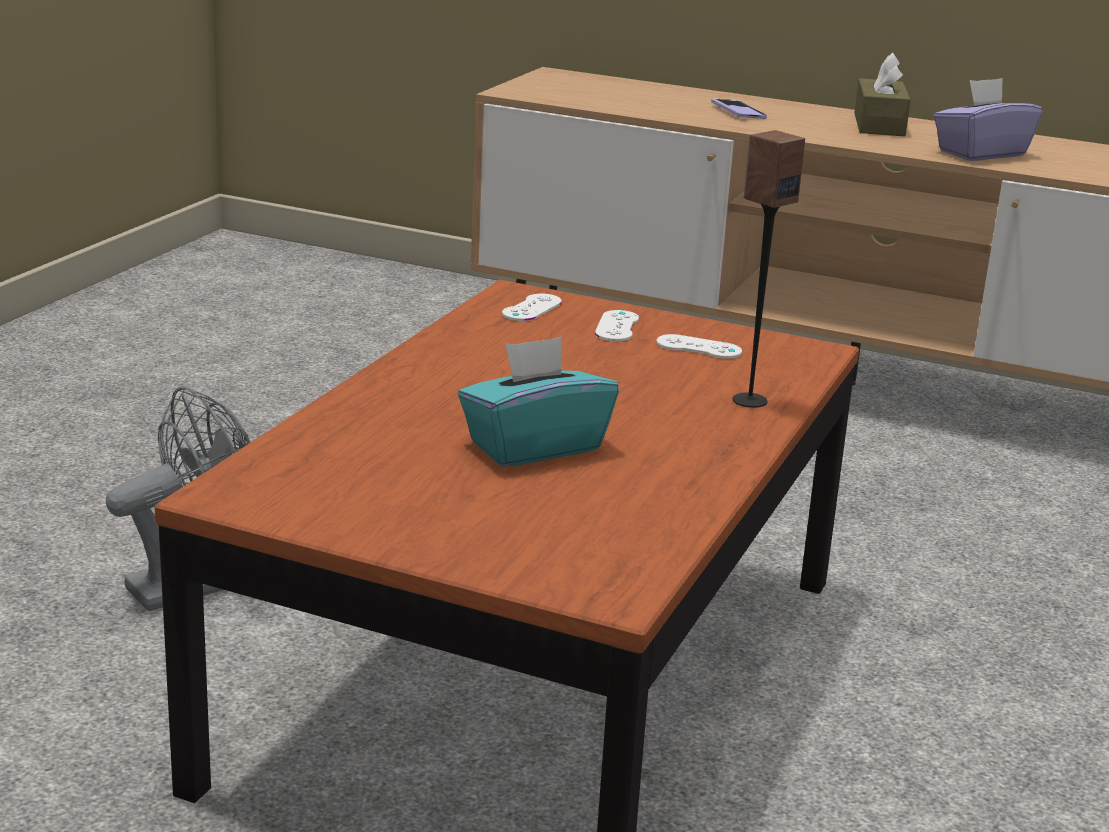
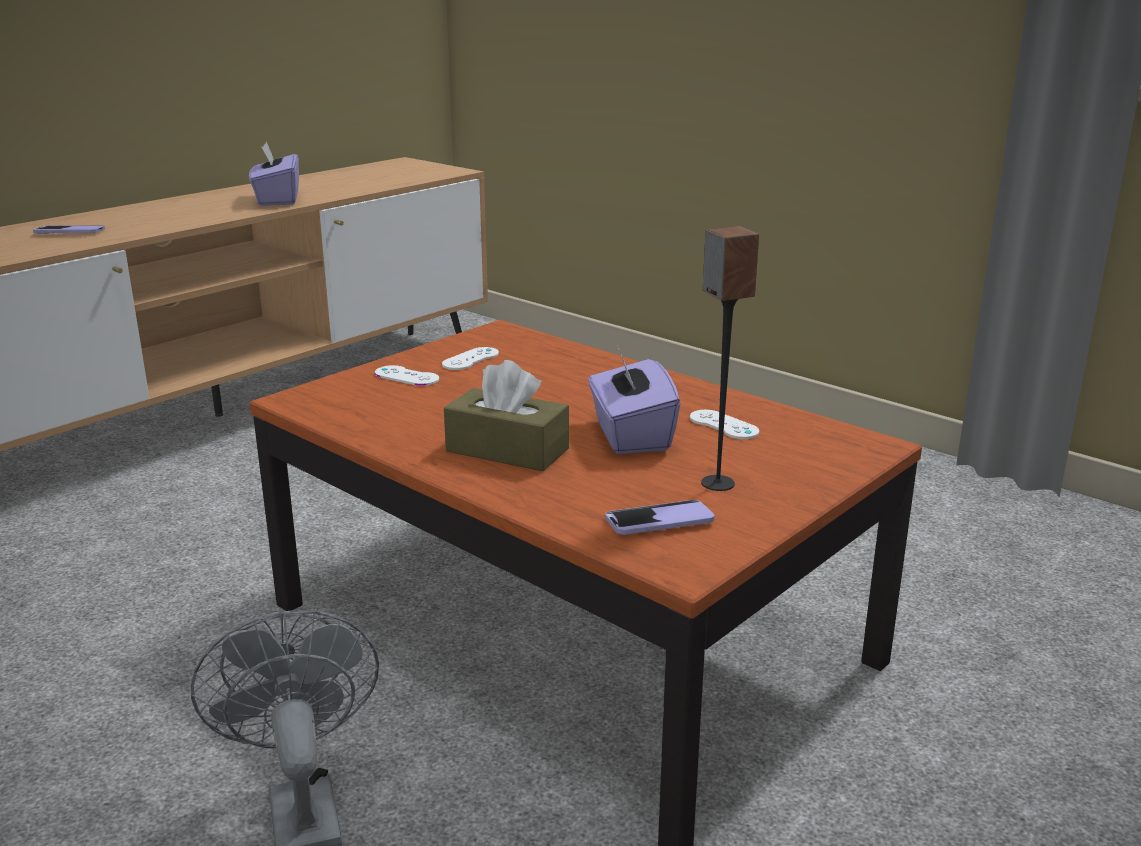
camera: 70 degrees left, 0 degrees up
(317, 476) = (659, 521): none -> phone
(532, 308) = (338, 398): white game controller -> white game controller (723, 425)
(534, 446) = (630, 435): turquoise tissue box -> purple tissue box
(749, 400) = (578, 361): speaker -> speaker (717, 483)
(879, 125) = (171, 207): brown tissue box -> brown tissue box (507, 450)

